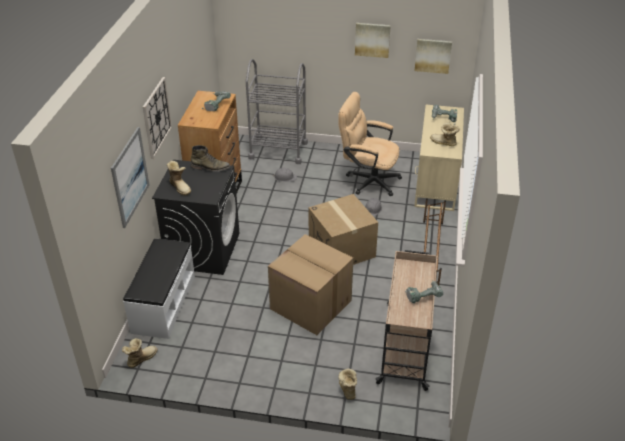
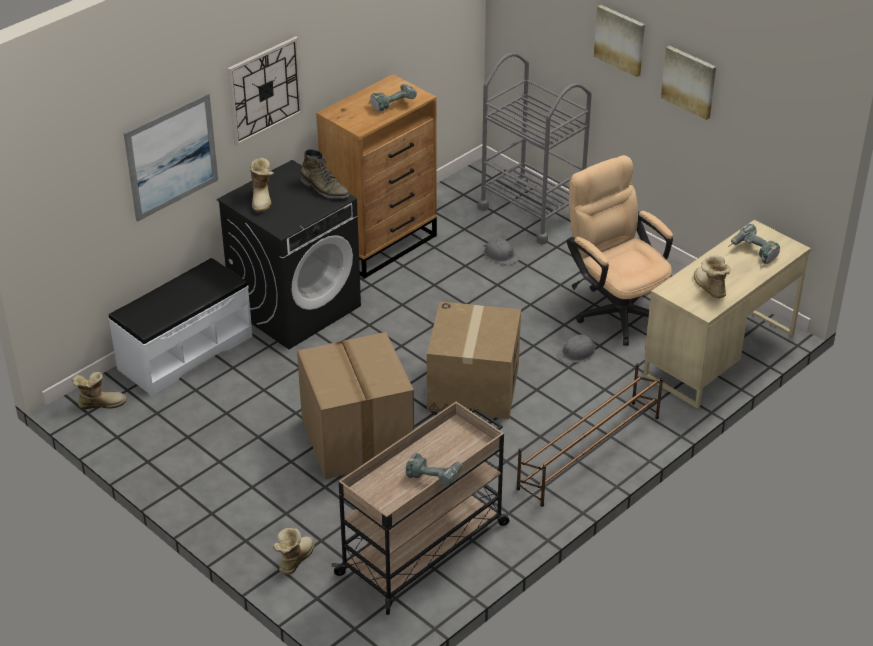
camera: 35 degrees right, 0 degrees up
(433, 55) = (774, 140): picture -> picture (620, 39)

